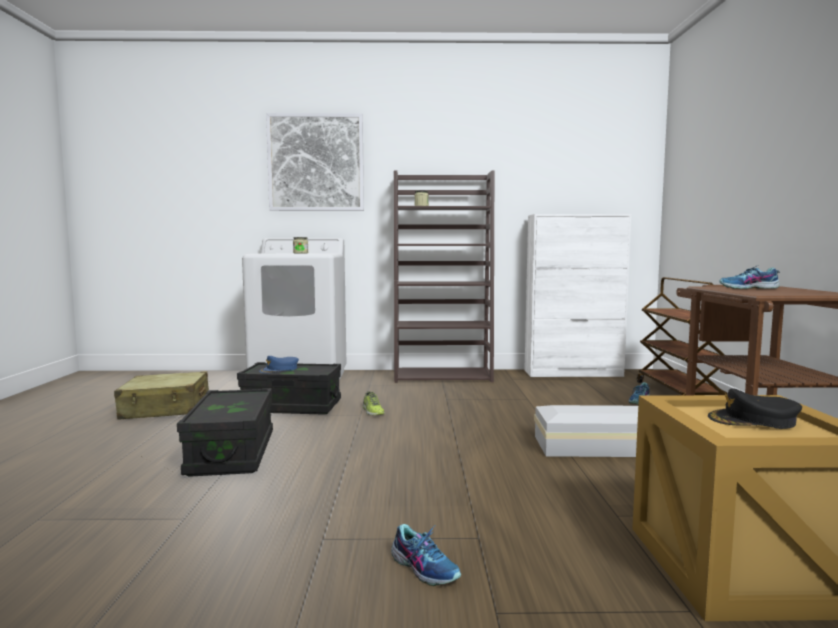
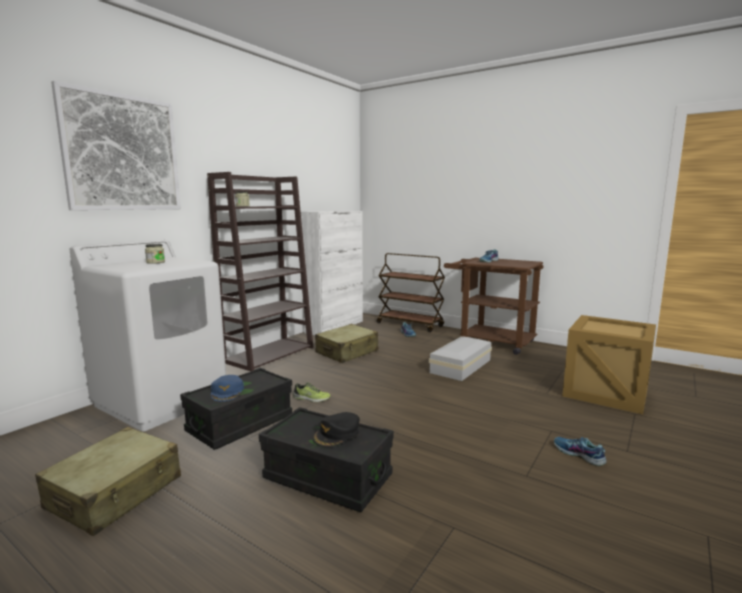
camera: 55 degrees left, 5 degrees up
(425, 568) = (578, 455): shoe -> shoe turned 120 degrees counterclockwise
(512, 394) = (347, 352): none -> beige suitcase
(753, 420) = (609, 328): black cap -> black cap (337, 434)

